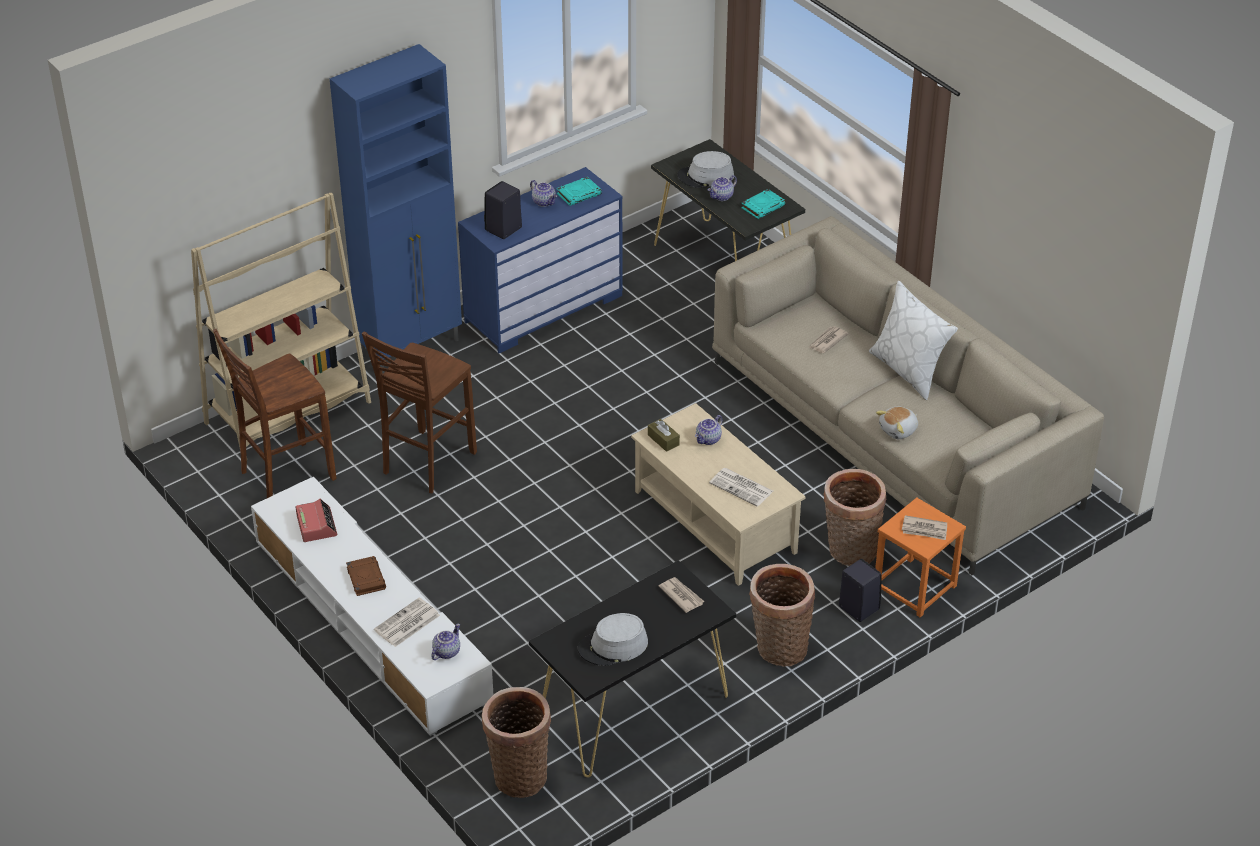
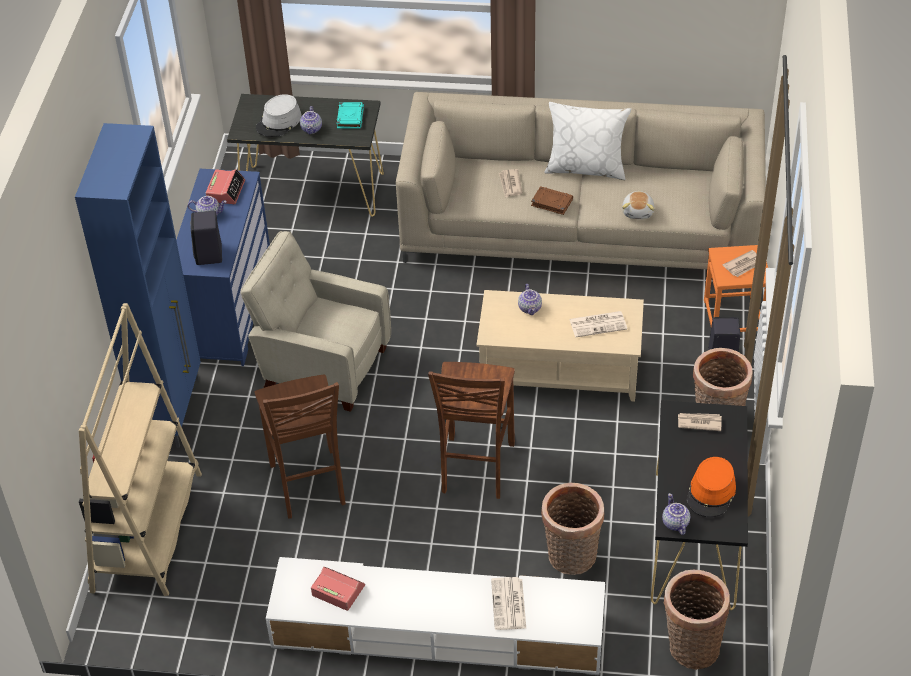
camera: 45 degrees left, 5 degrees up
(285, 475) = (215, 580): brown stool -> brown stool (475, 469)
(365, 578) = (432, 598): brown book -> brown book (551, 202)
(446, 651) = (564, 600): teapot -> teapot (674, 523)
(550, 392) = (322, 366): none -> beige armchair
(579, 194) = (226, 191): turquoise book -> alarm clock
(613, 646) = (711, 493): grey hat -> orange hat
(663, 440) = (502, 331): brown tissue box -> none
(850, 551) = (665, 324): basket -> basket (571, 559)

